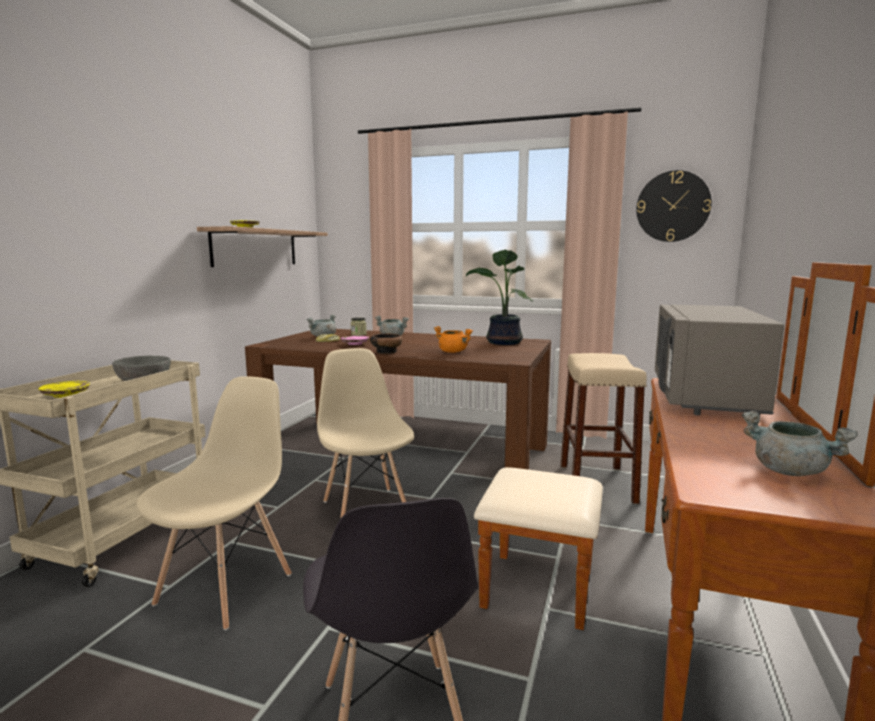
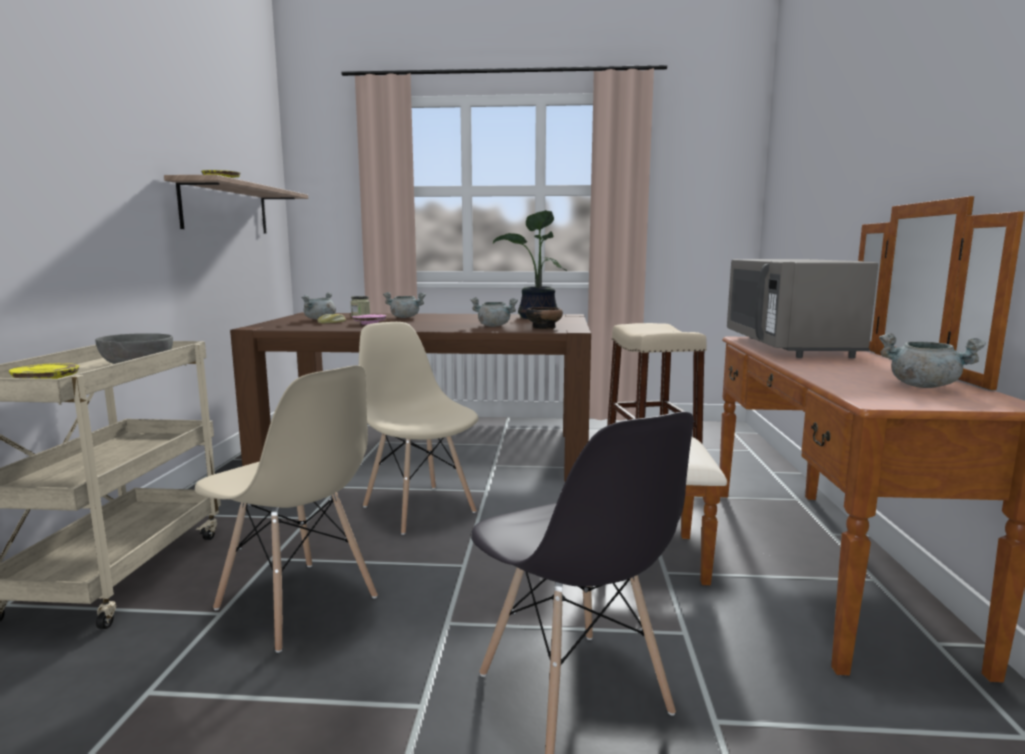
camera: 15 degrees left, 0 degrees up
(226, 588) = (297, 604): beige chair -> beige chair turned 120 degrees clockwise
(386, 352) = (418, 328): bowl -> bowl (544, 327)
(453, 352) = (494, 326): orange cooking pot -> grey cooking pot
(673, 206) = (698, 171): wall clock -> none

